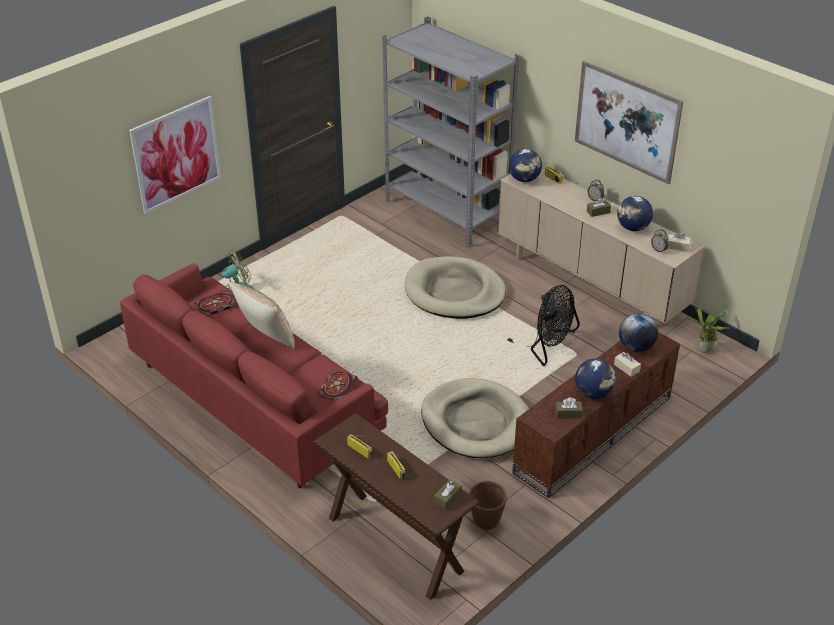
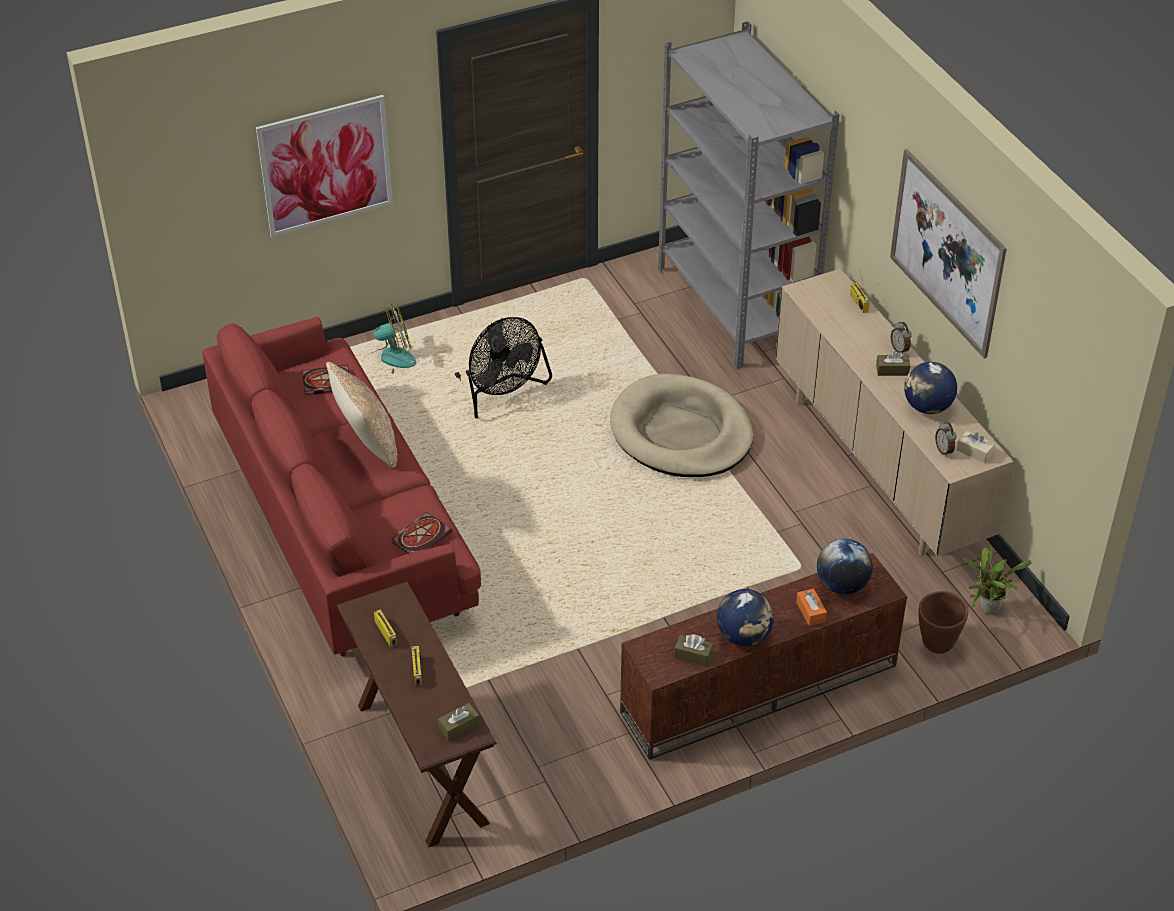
camera: 20 degrees right, 5 degrees up
(476, 422) = (610, 628): beige dog bed -> none
(486, 522) = (550, 768): brown planter -> brown planter (937, 644)
(524, 179) = (816, 294): globe -> none
(546, 345) = (765, 543): black fan -> black fan (498, 393)
(626, 368) = (810, 612): beige tissue box -> orange tissue box

